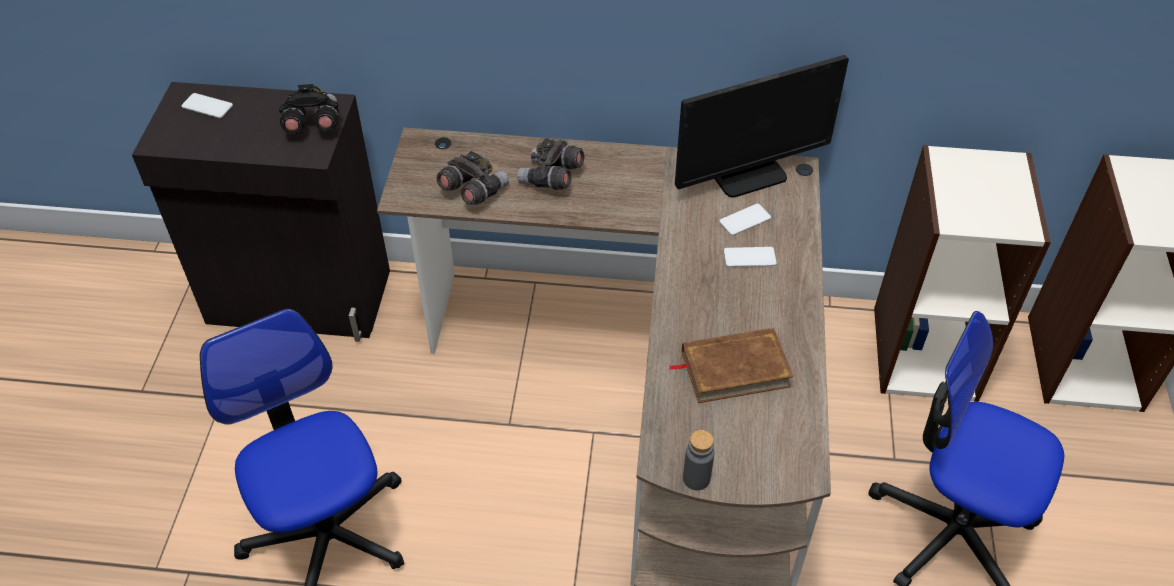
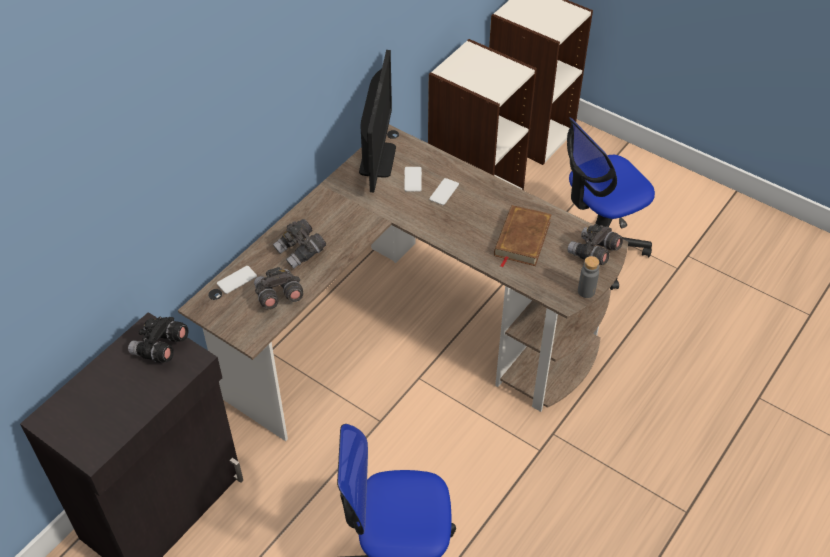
camera: 60 degrees left, 0 degrees up
(207, 106) = (76, 408): phone -> phone (237, 280)
(773, 459) = (593, 253): none -> grey binoculars

